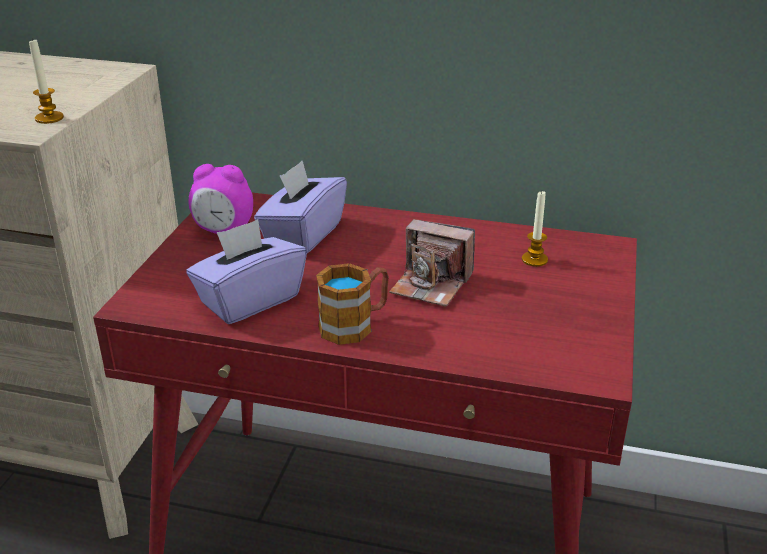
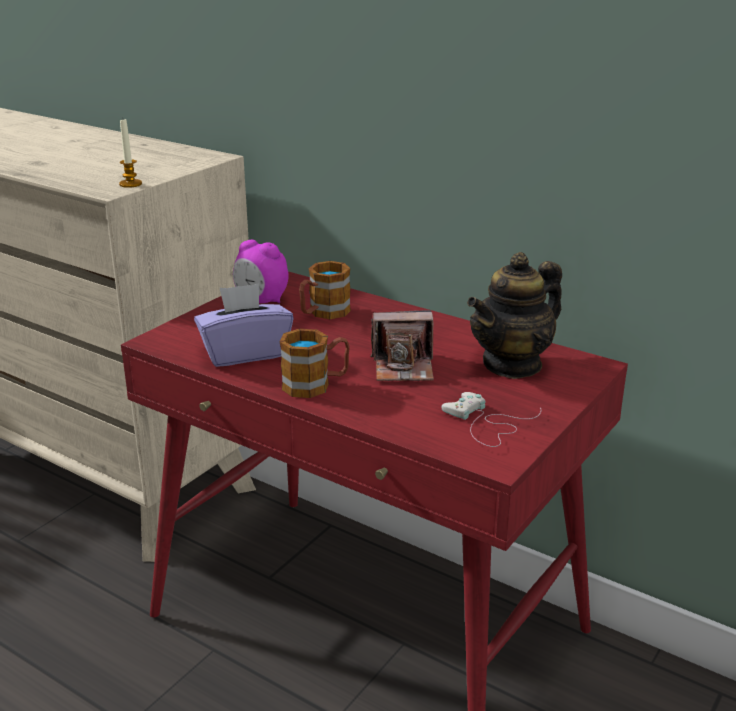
camera: 20 degrees right, 5 degrees down
(303, 234) = (323, 313): purple tissue box -> mug
(431, 284) = (403, 367): camera -> camera turned 45 degrees counterclockwise
(534, 260) = (512, 364): candle -> teapot
(559, 334) = (487, 424): none -> white game controller

